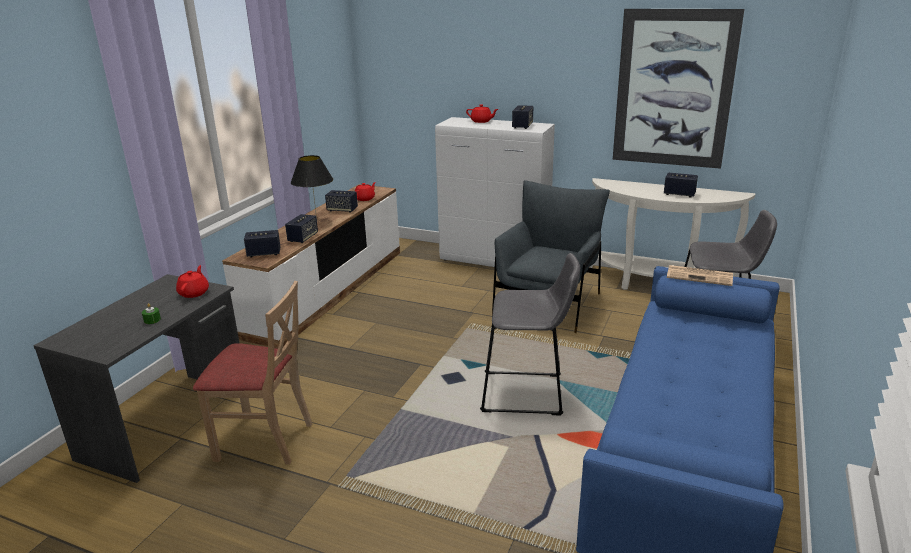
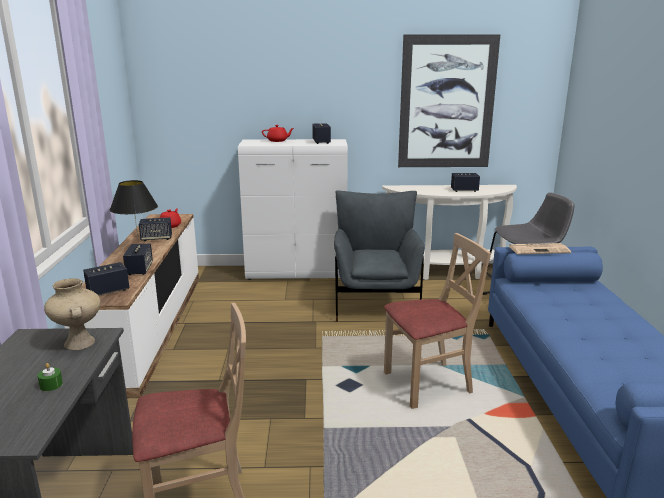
camera: 25 degrees left, 5 degrees down
(194, 292) = (78, 343): red teapot -> beige vase
(527, 394) = (427, 384): grey stool -> beige chair

